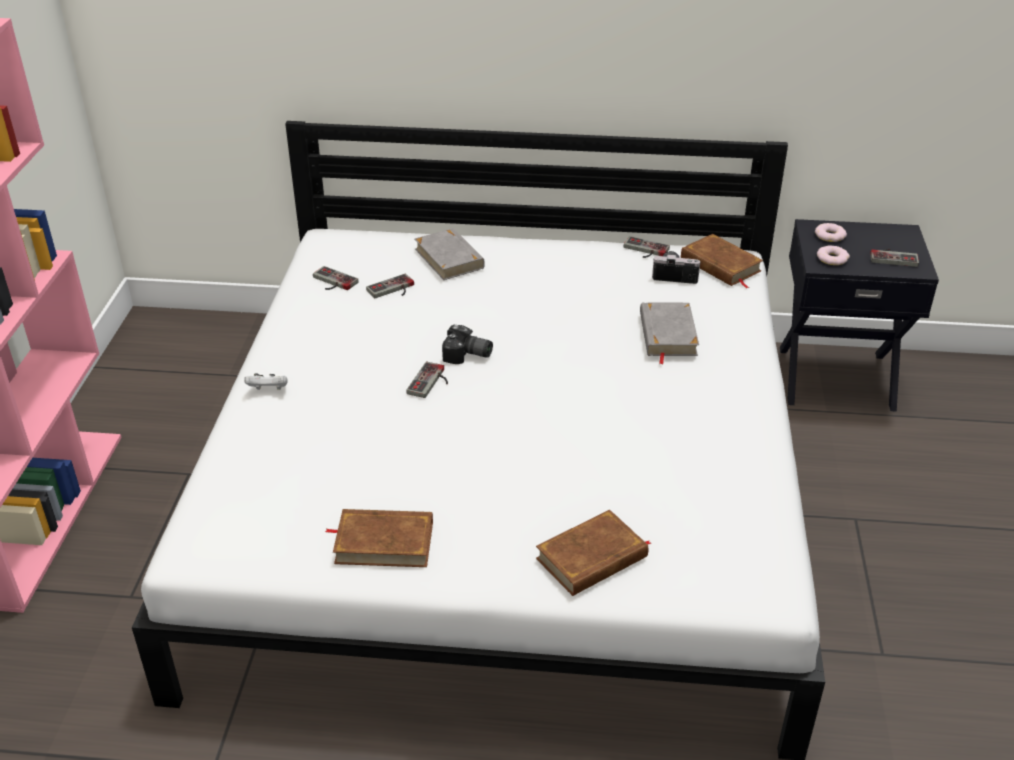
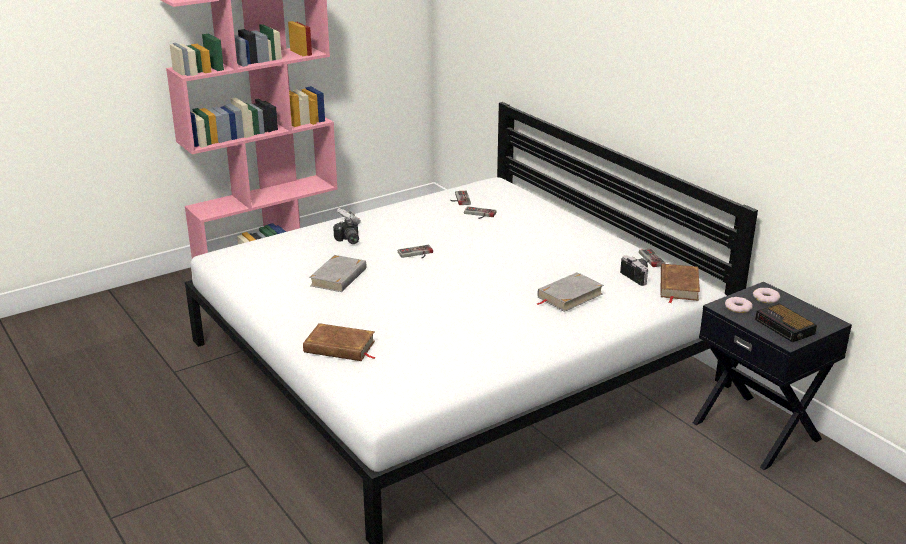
camera: 50 degrees right, 10 degrees down
(384, 542) = (281, 293): brown book -> none
(449, 258) = (533, 215): grey book -> grey book (339, 277)
(467, 356) = (454, 253): camera -> camera (347, 240)
(893, 257) = (785, 327): game controller -> alarm clock

